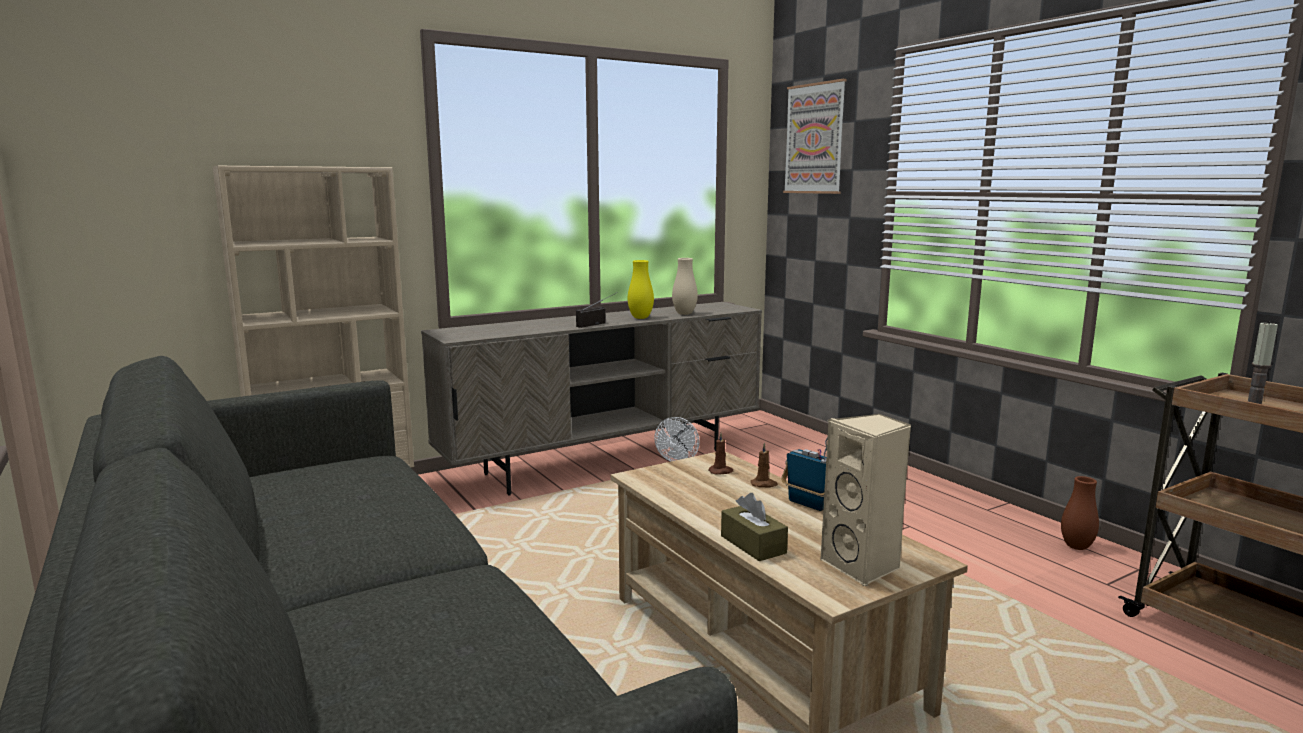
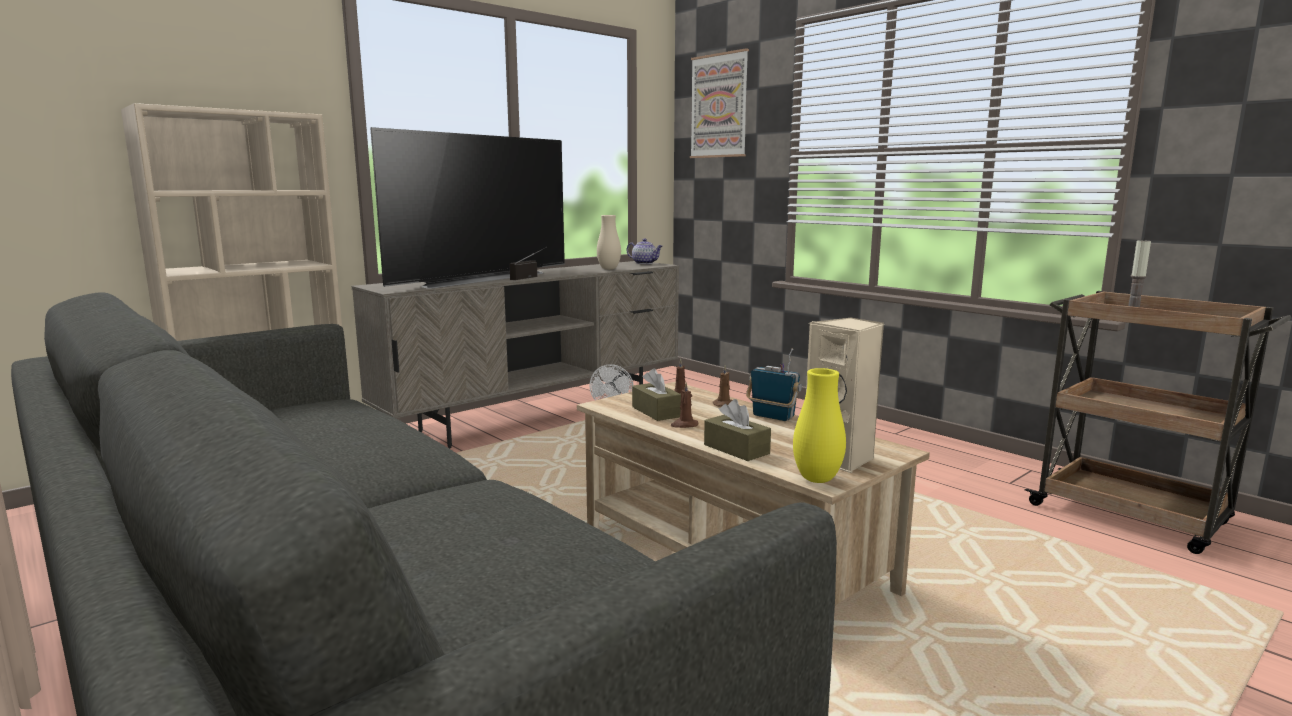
camera: 10 degrees left, 0 degrees up
(546, 324) = (478, 279): none -> television
(640, 318) = (568, 272): yellow vase -> yellow vase (817, 479)
(688, 489) = (656, 412): none -> brown tissue box
(710, 508) = (684, 425): none -> brown candle
(727, 306) = (645, 263): none -> teapot
(1076, 547) = (977, 457): brown vase -> none

